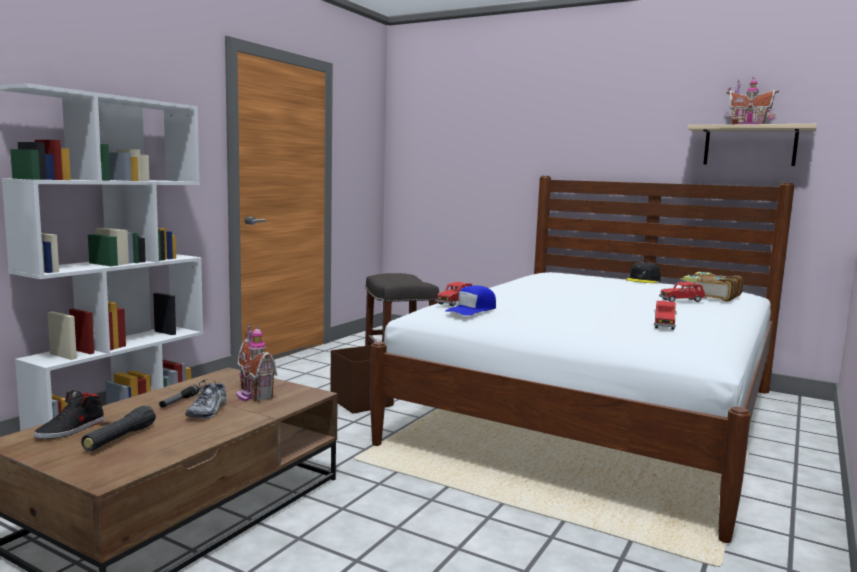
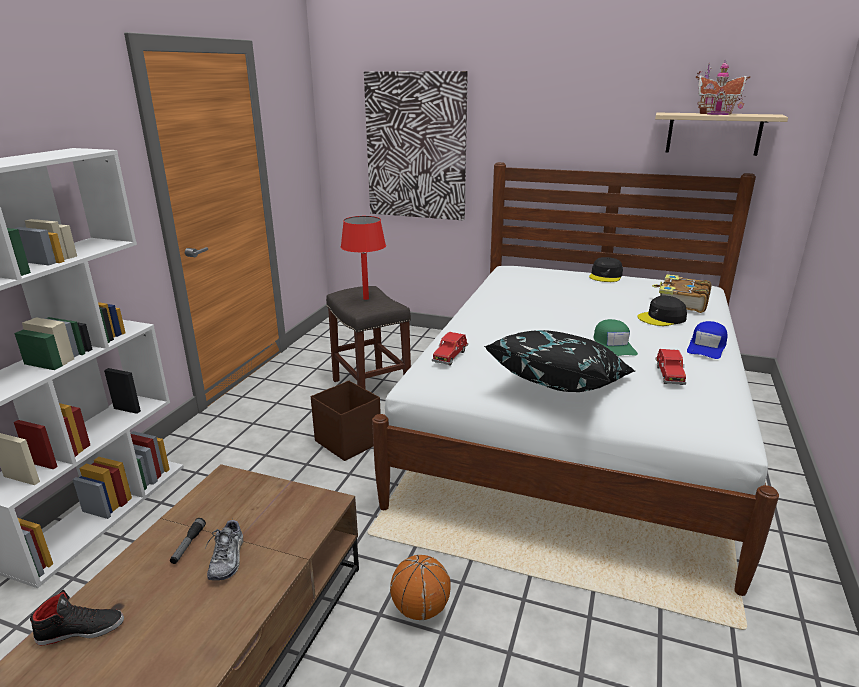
camera: 10 degrees left, 15 degrees up
(71, 429) = (81, 629): black shoe -> black shoe turned 120 degrees counterclockwise
(119, 438) = (145, 637): black flashlight -> none
(252, 395) = (266, 516): toy house -> none
(383, 510) = (421, 609): none -> basketball
(400, 279) = (366, 298): none -> red table lamp
(470, 163) = (416, 147): none -> picture
(472, 310) = (474, 371): blue cap -> blue cap (707, 347)
(551, 321) = (561, 384): none -> black pillow
(620, 308) = (613, 345): none -> green cap
(682, 301) = (662, 318): red toy car -> black cap

